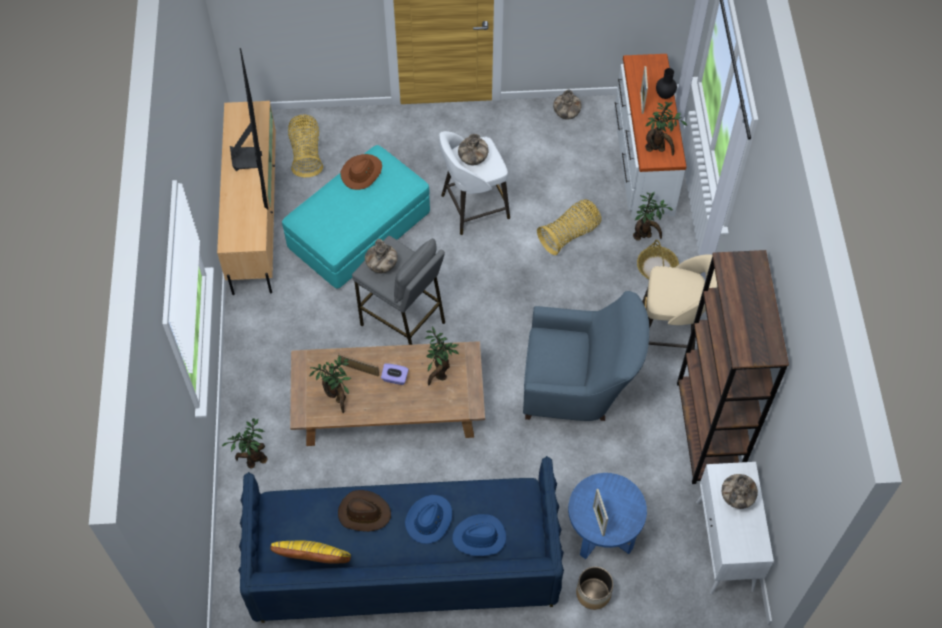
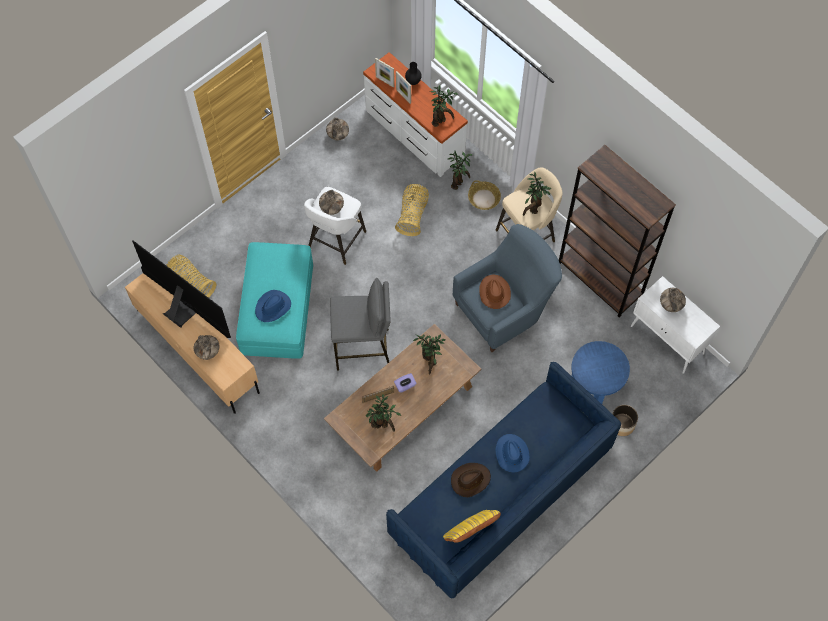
camera: 40 degrees left, 5 degrees up
(253, 461) = (353, 506): potted plant -> potted plant (533, 208)
(362, 173) = (260, 269): brown hat -> brown hat (494, 292)
(381, 266) = (346, 320): vase -> vase (208, 352)
(479, 537) = (549, 441): blue hat -> blue hat (273, 307)
(598, 521) = (602, 378): picture frame -> picture frame (385, 81)

